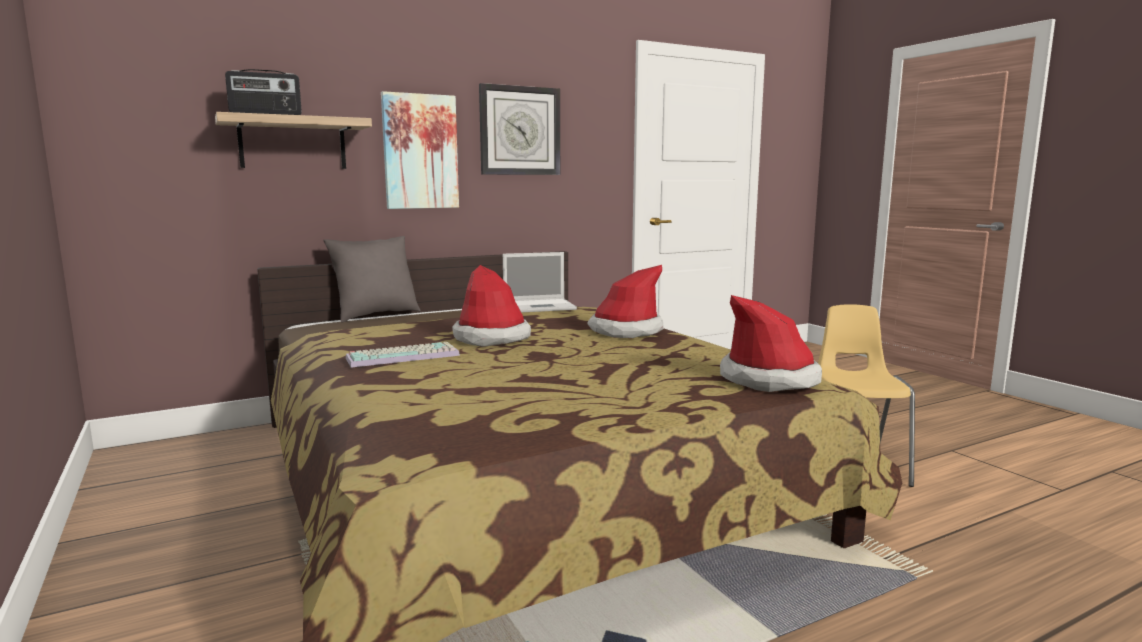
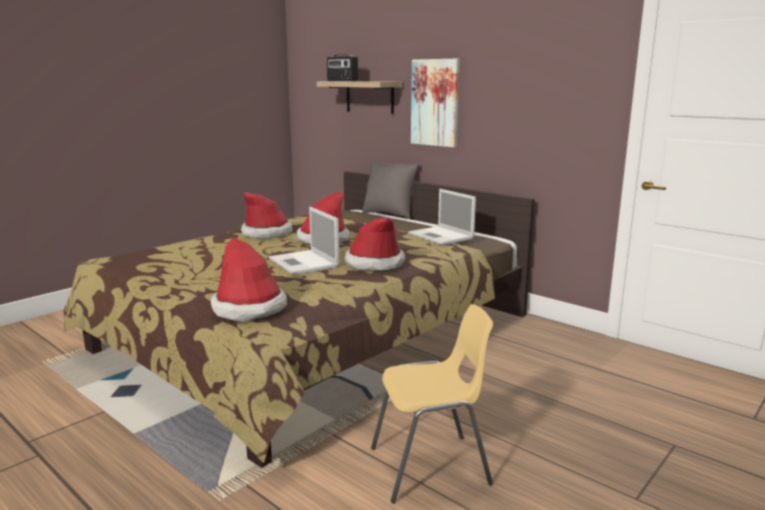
camera: 70 degrees right, 5 degrees up
(404, 356) = (267, 233): keyboard -> hat
(520, 131) = (509, 85): wall clock -> none
(599, 350) = (304, 263): none -> laptop

